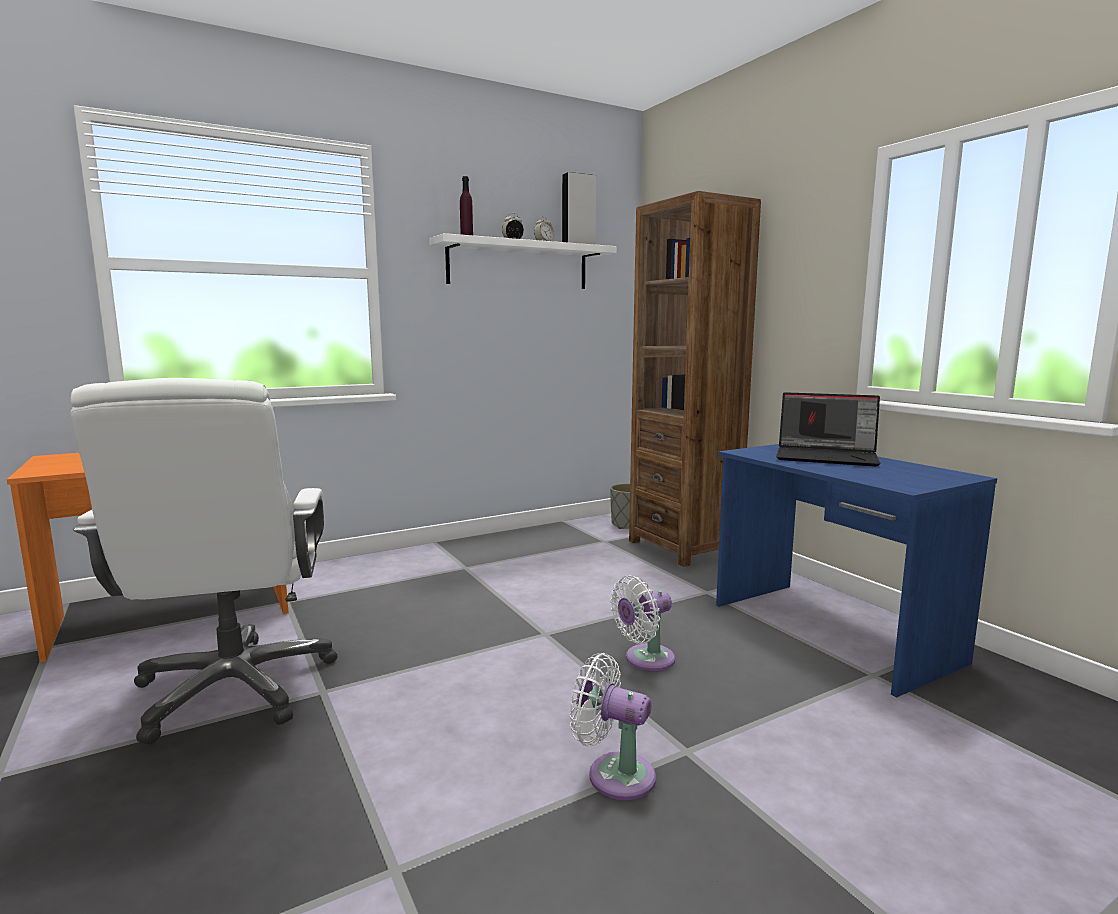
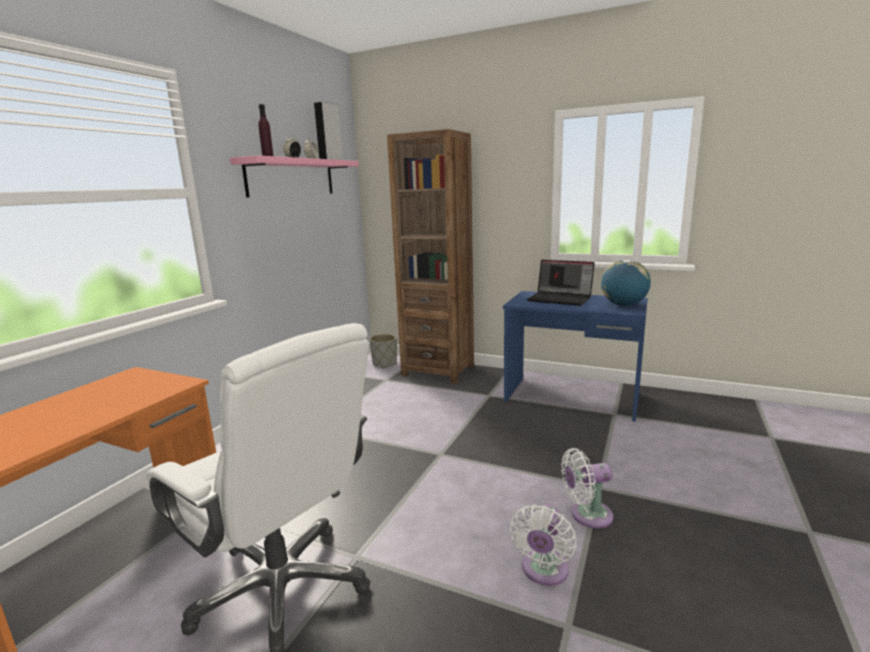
camera: 35 degrees left, 5 degrees up
(519, 265) = (291, 177): white shelf -> pink shelf
(645, 660) = (514, 447): white fan -> white fan (543, 571)
(827, 457) = (561, 299): laptop -> laptop turned 45 degrees clockwise
(914, 478) = (623, 305): none -> globe

